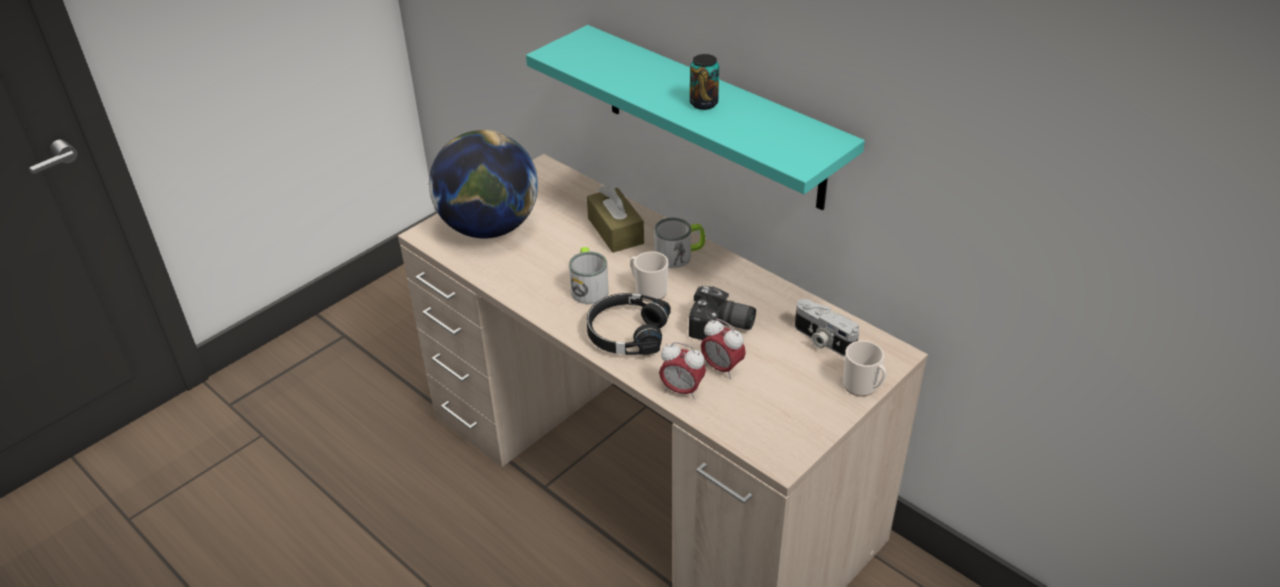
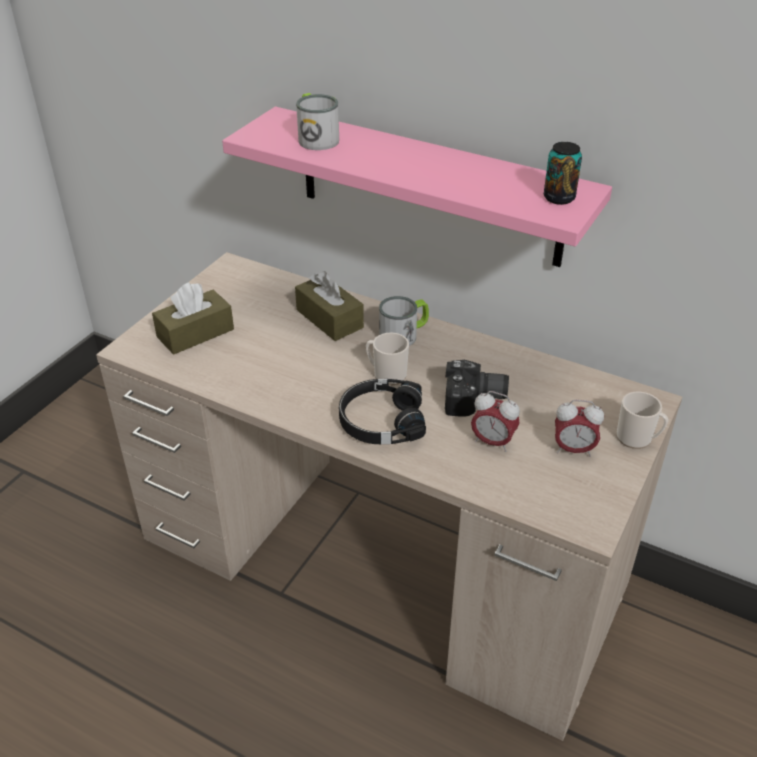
camera: 15 degrees left, 0 degrees up
(489, 228) = (195, 333): globe -> brown tissue box
(589, 287) = (323, 379): mug -> mug (316, 137)
(682, 390) = (461, 472): alarm clock -> alarm clock (573, 449)
(703, 103) = (434, 168): can -> can (559, 198)
(713, 117) = (429, 187): turquoise shelf -> pink shelf
(822, 340) = (578, 398): camera -> none

